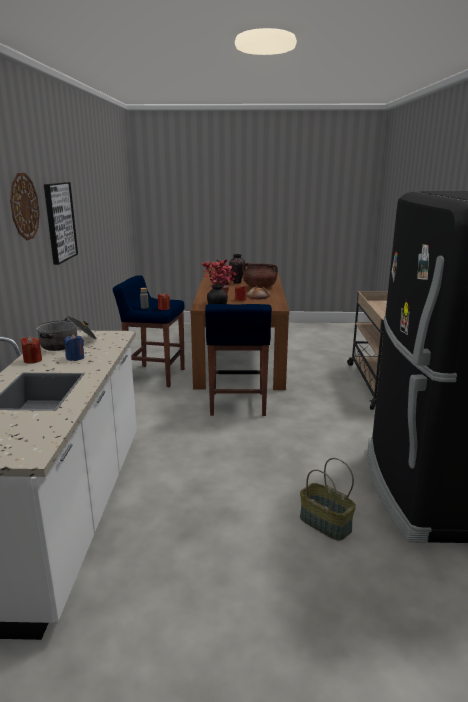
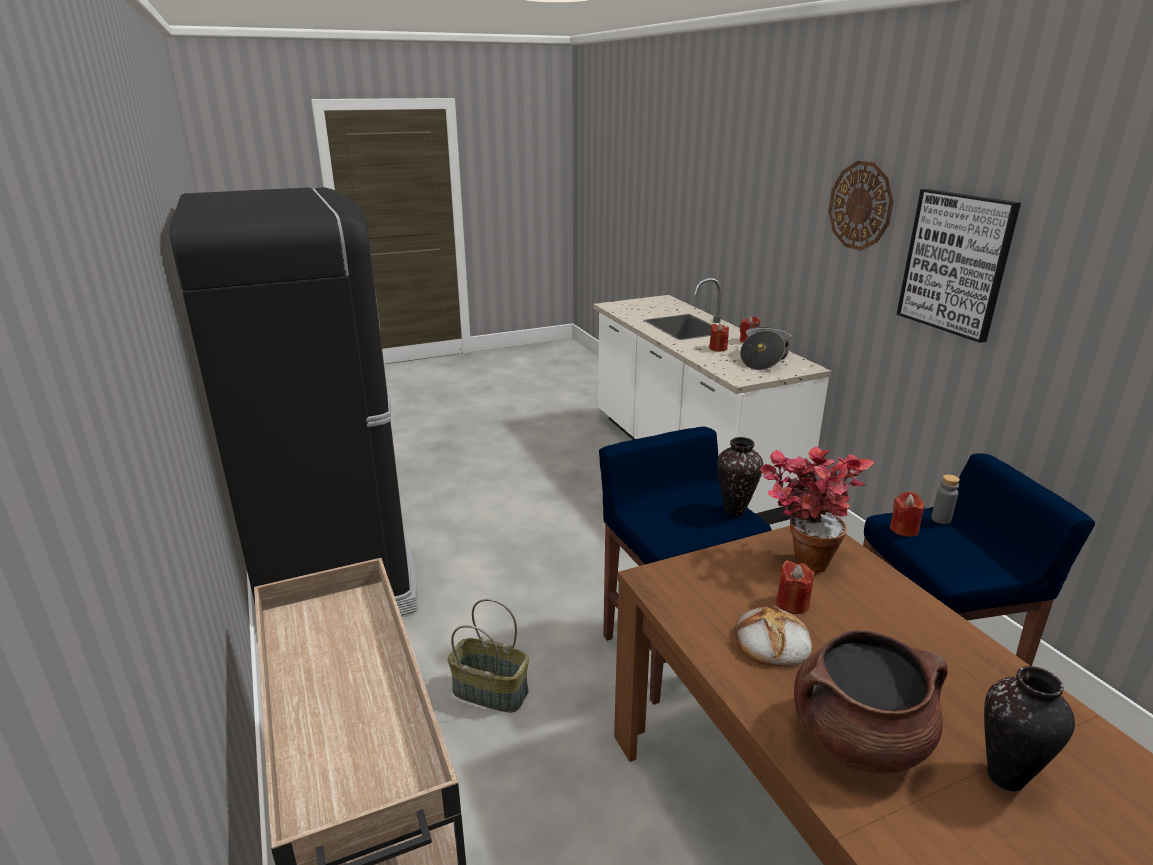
camera: 155 degrees right, 5 degrees up
(75, 358) = (718, 348): blue candle -> red candle
(324, 524) = (459, 508): basket -> basket (491, 691)

